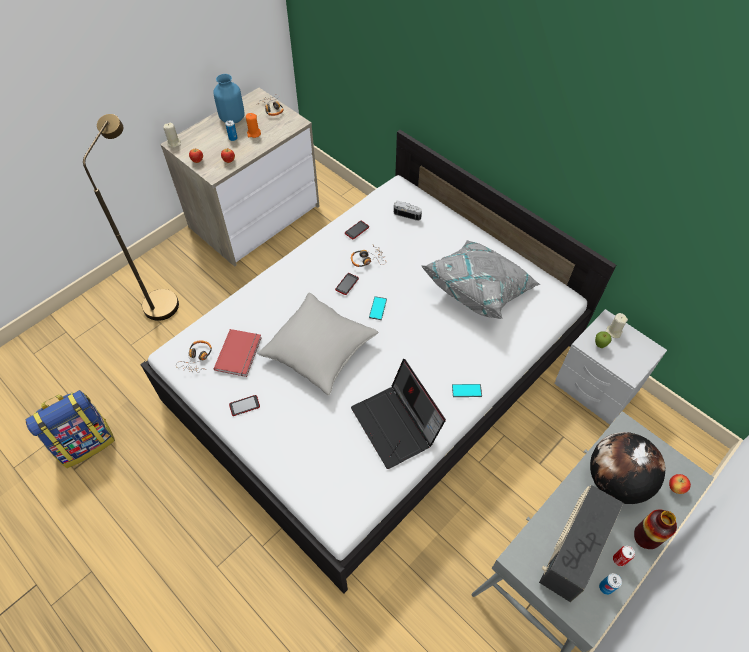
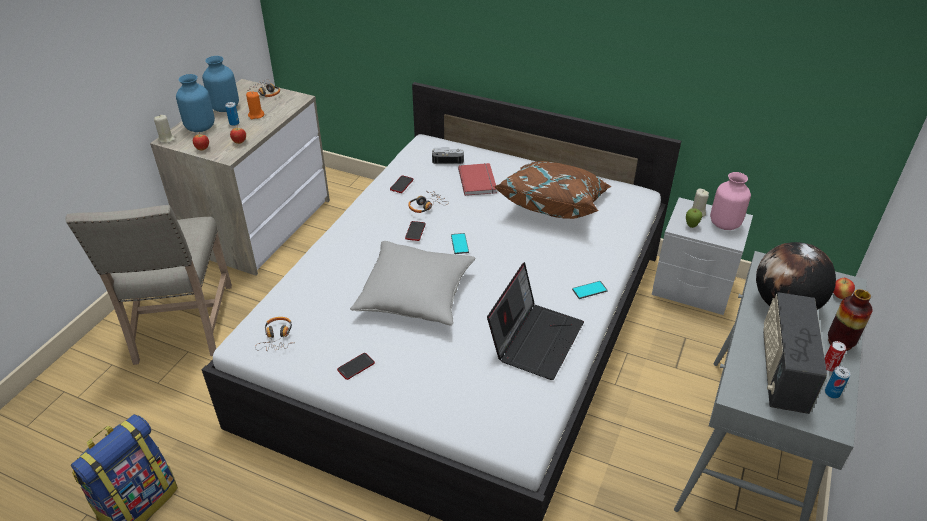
camera: 20 degrees left, 15 degrees down
(163, 298) = (180, 325): brown floor lamp -> beige chair
(204, 136) = (200, 128): none -> blue vase
(240, 353) = (326, 320): red book -> red book (478, 181)
(397, 425) = (535, 339): laptop -> laptop turned 105 degrees counterclockwise
(480, 289) = (554, 205): grey pillow -> brown pillow
(633, 352) = (724, 223): none -> pink vase

